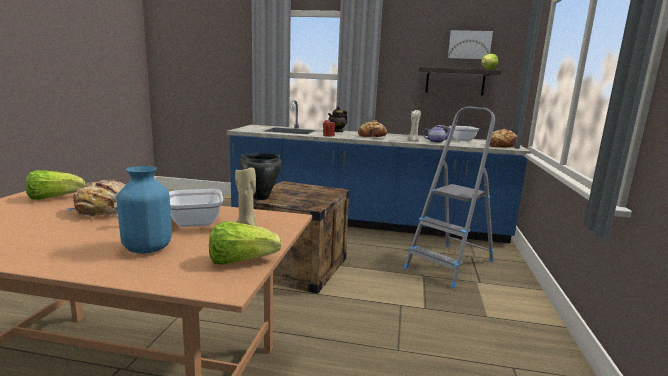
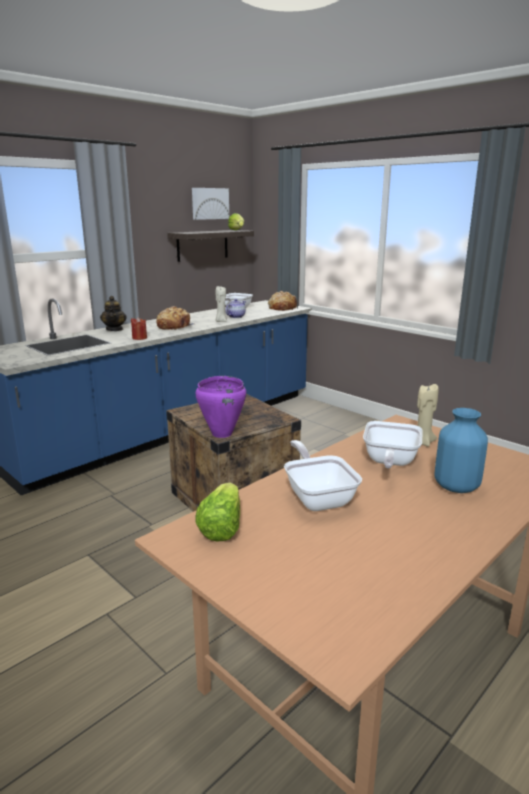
camera: 55 degrees left, 5 degrees up
(106, 211) = (318, 497): bread -> frying pan
(240, 261) = (499, 457): lettuce -> none
(260, 197) = (221, 434): black cooking pot -> purple cooking pot
(449, 264) = (306, 431): grey step ladder -> none

